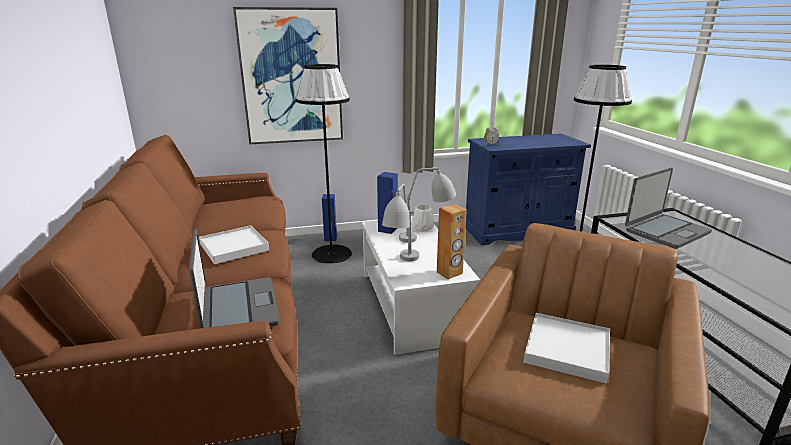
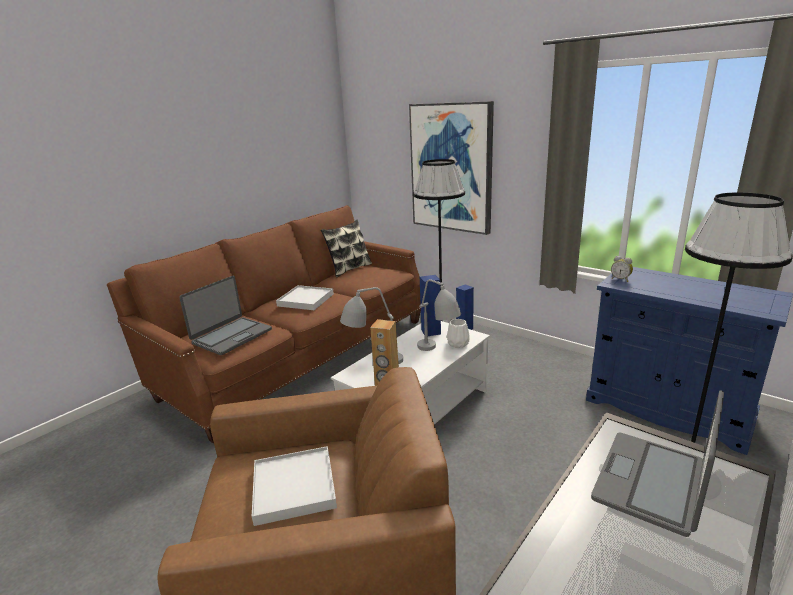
camera: 55 degrees right, 0 degrees up
(203, 210) = (349, 269): none -> pillow
(666, 231) = (652, 482): laptop -> laptop turned 105 degrees clockwise

